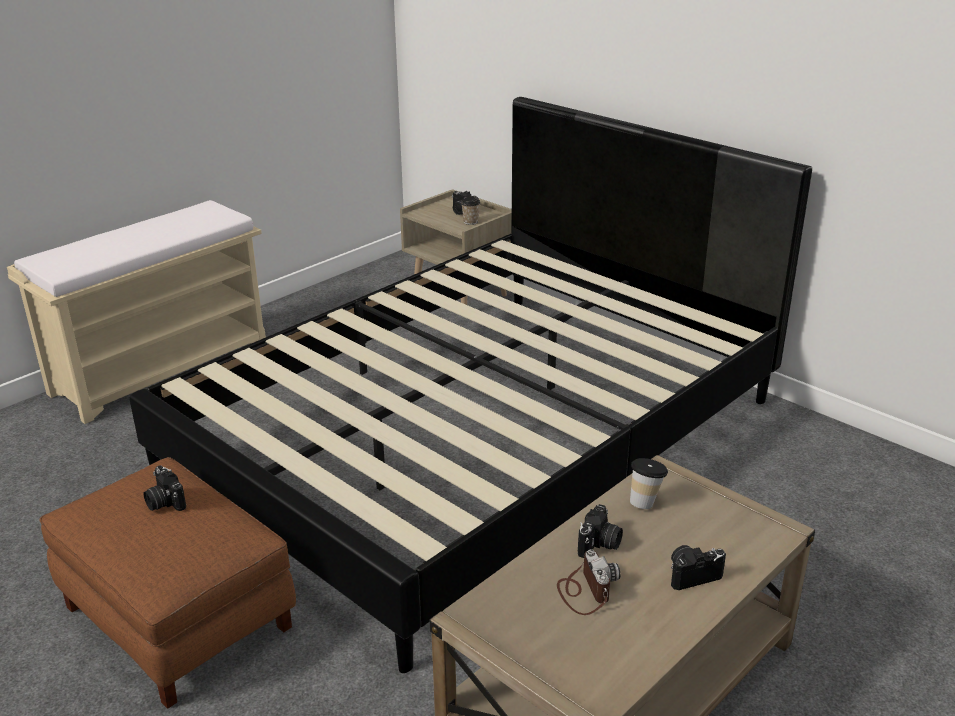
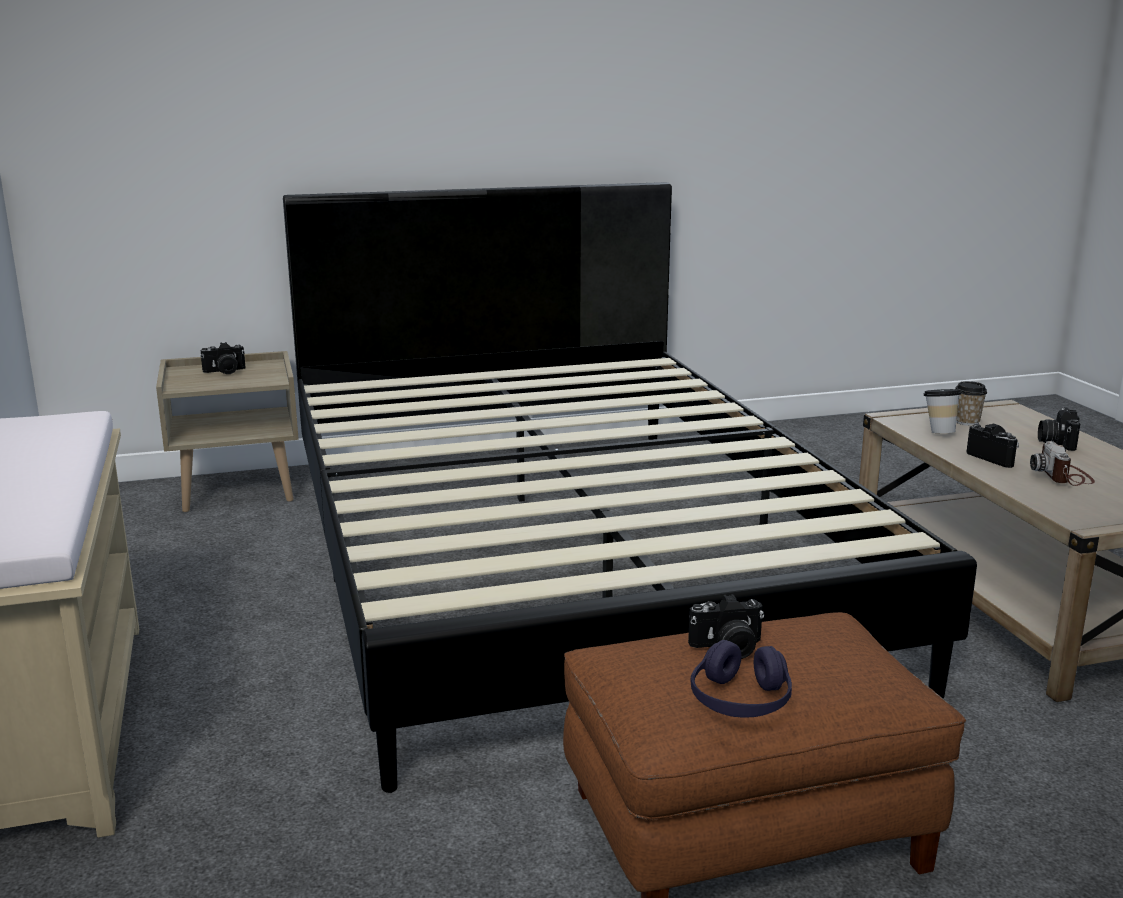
camera: 60 degrees left, 10 degrees down
(99, 522) = (740, 700): none -> purple headphones
(470, 222) = (261, 374): cup -> cup (967, 422)
(585, 591) = (1063, 476): camera -> camera turned 105 degrees counterclockwise

